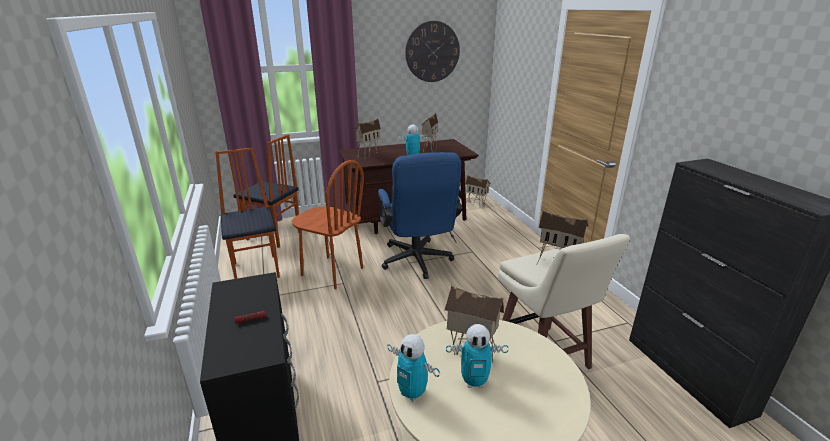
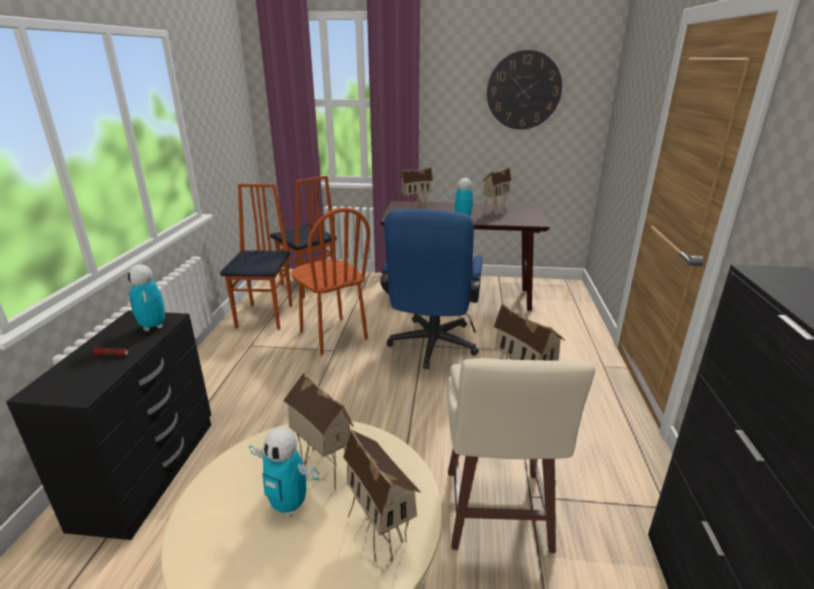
camera: 25 degrees right, 0 degrees up
(412, 393) = (211, 491): toy robot -> toy robot (153, 326)
(476, 204) = (560, 294): toy house -> toy house (381, 533)

